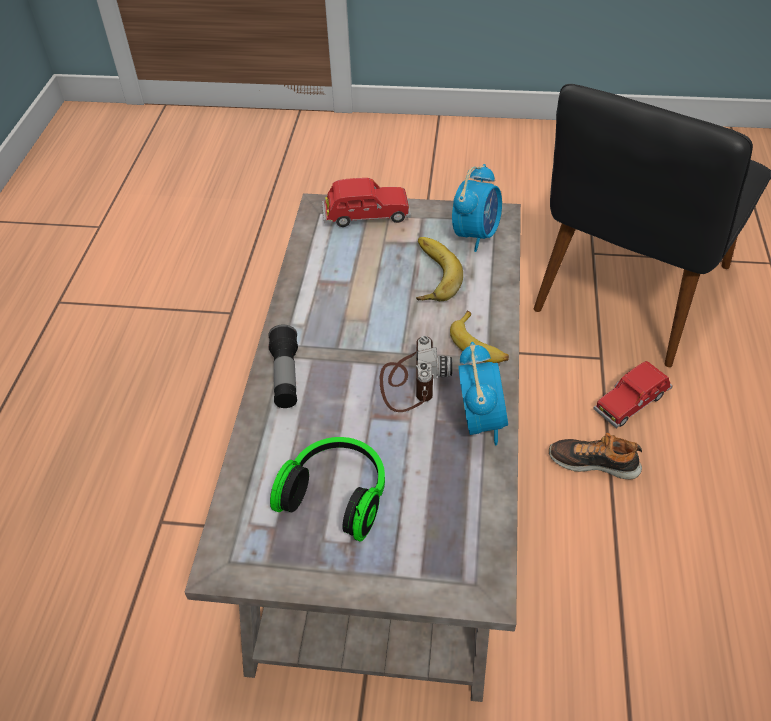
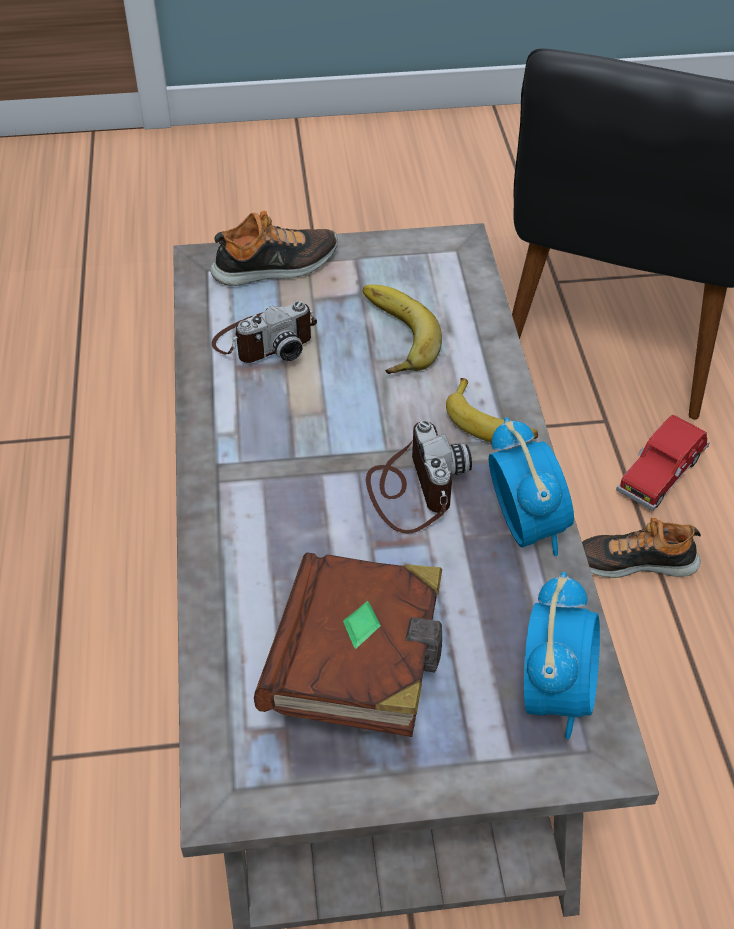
camera: 15 degrees left, 0 degrees up
(285, 376) = (231, 509): flashlight -> none
(337, 495) = (360, 664): headphones -> brown book
(343, 266) = (265, 341): none -> camera
(366, 216) = (276, 267): red toy car -> shoe
(476, 234) = (437, 272): alarm clock -> alarm clock (555, 693)

